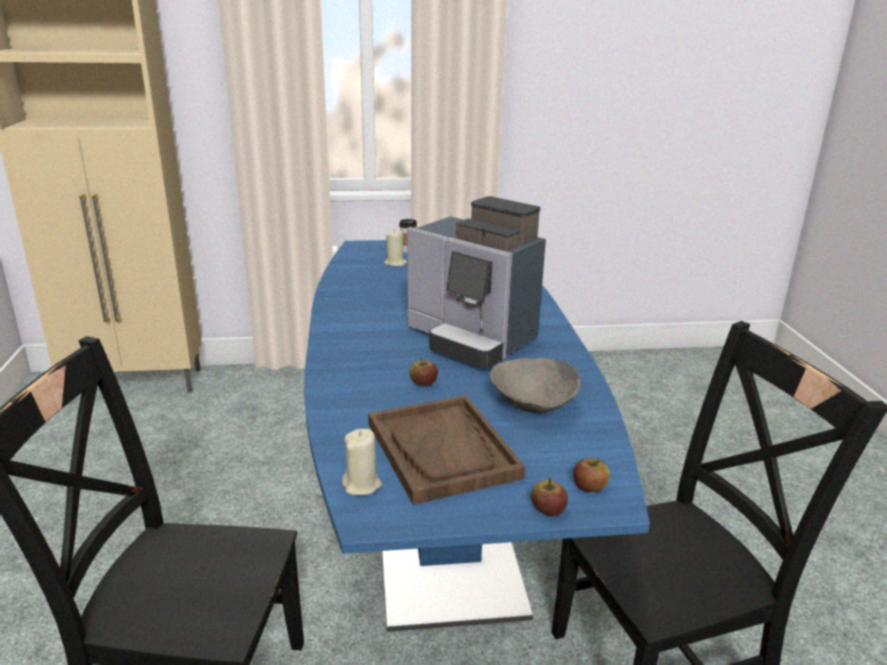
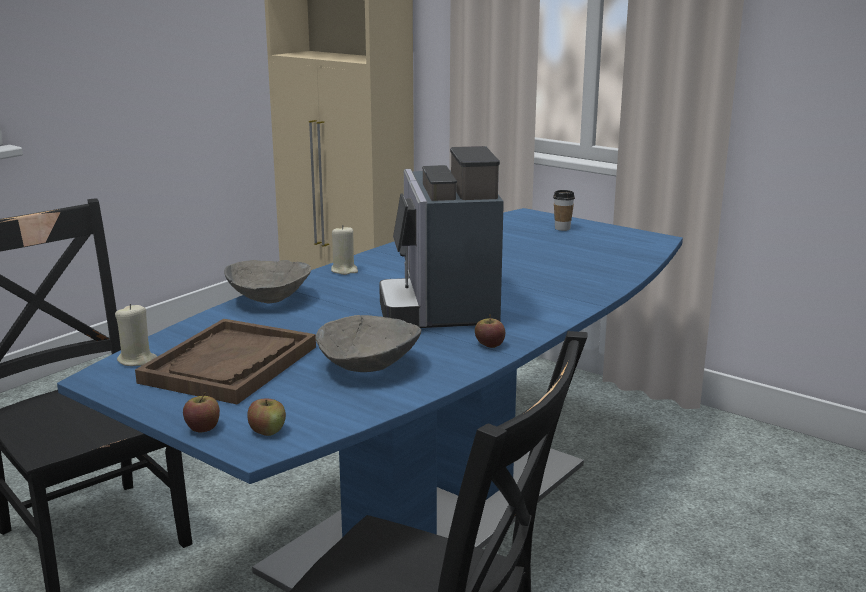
camera: 45 degrees right, 5 degrees down
(336, 381) = (268, 299): none -> grey bowl
(395, 263) = (524, 235): beige candle -> beige candle (344, 270)
(423, 383) = (324, 321): apple -> apple (489, 345)

